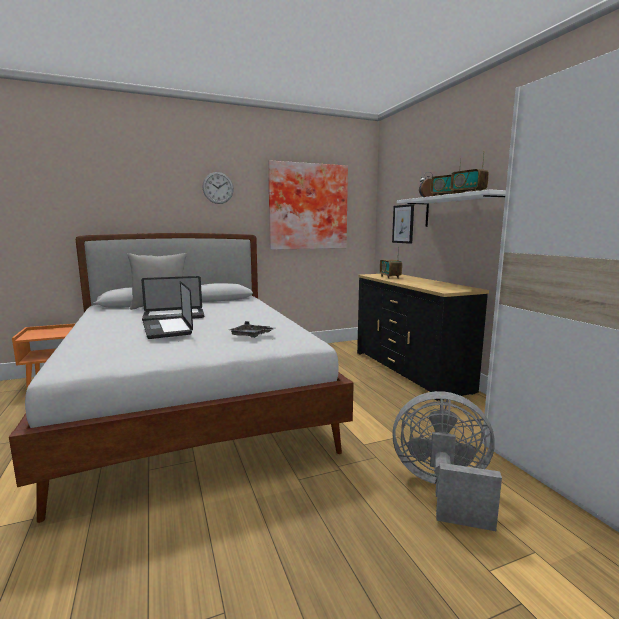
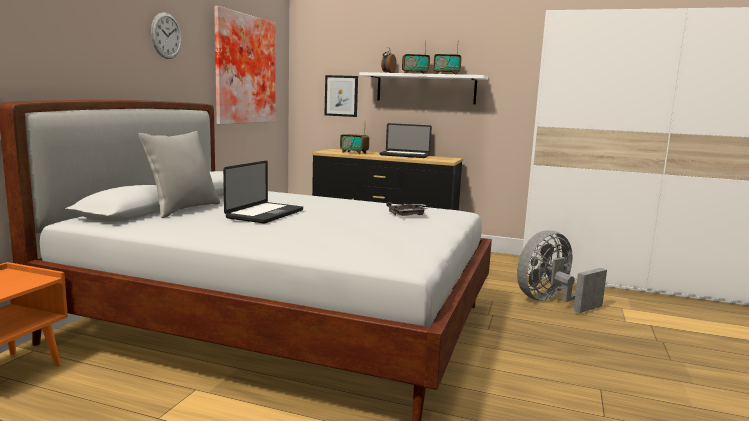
camera: 50 degrees left, 0 degrees up
(167, 329) = (330, 223): laptop -> laptop (404, 155)

